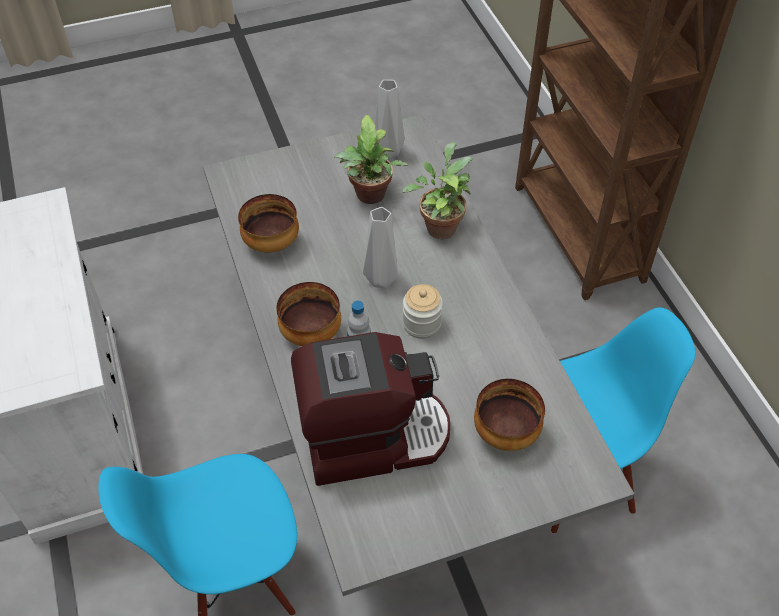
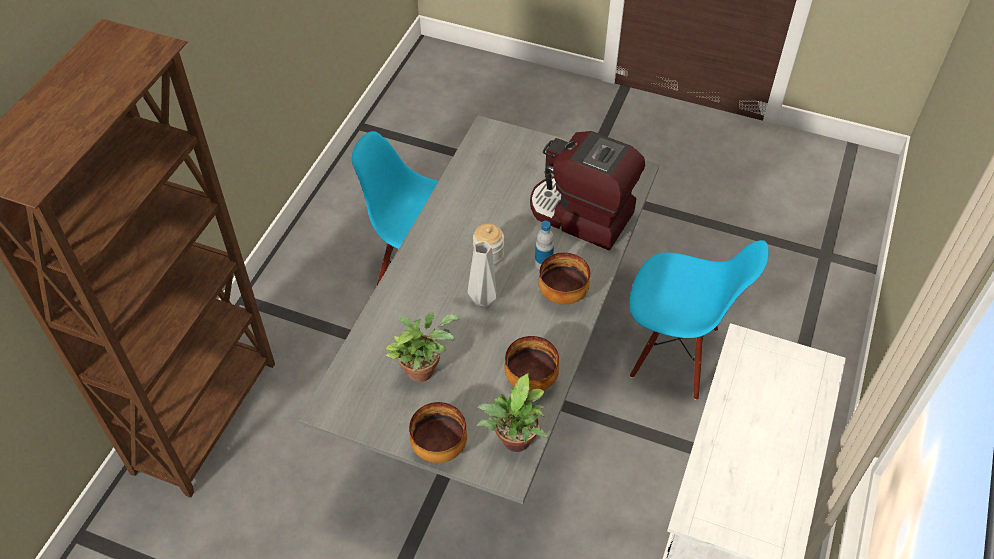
camera: 140 degrees left, 0 degrees up
(390, 152) = (364, 399): grey vase -> none
(440, 225) = (401, 311): potted plant -> potted plant (514, 443)
(505, 432) = (507, 174): bowl -> bowl (438, 447)

